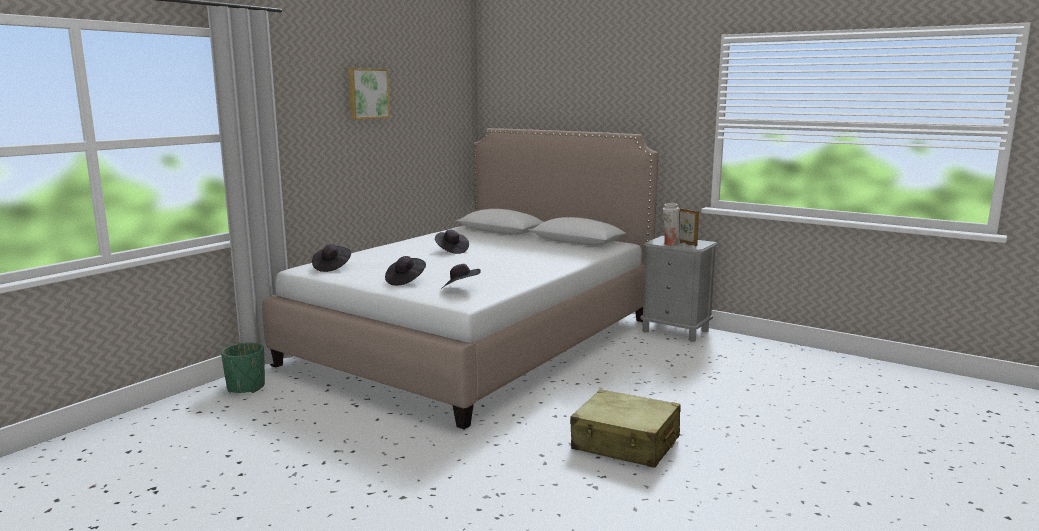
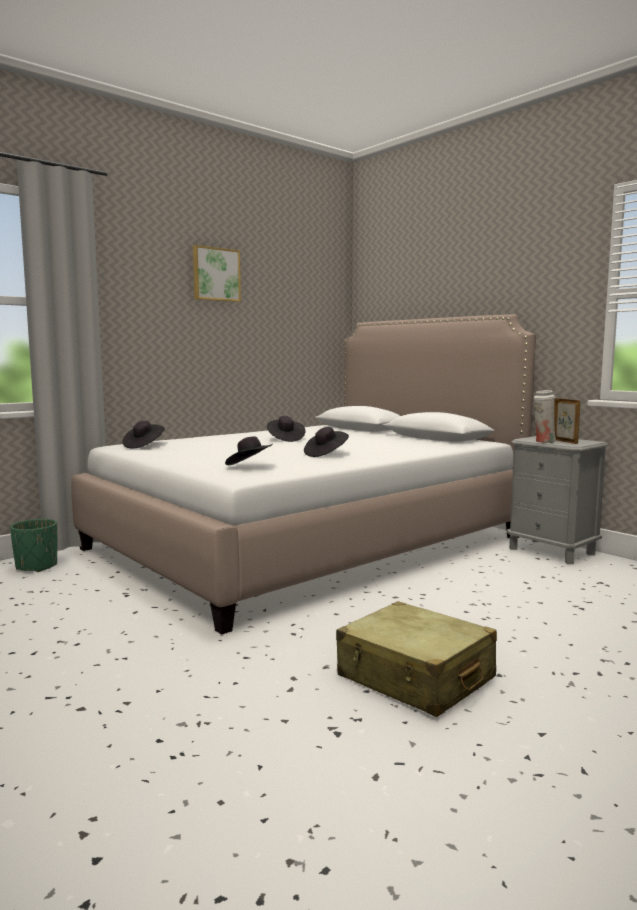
camera: 15 degrees right, 5 degrees down
(405, 281) = (201, 458): black hat -> black hat (326, 454)

